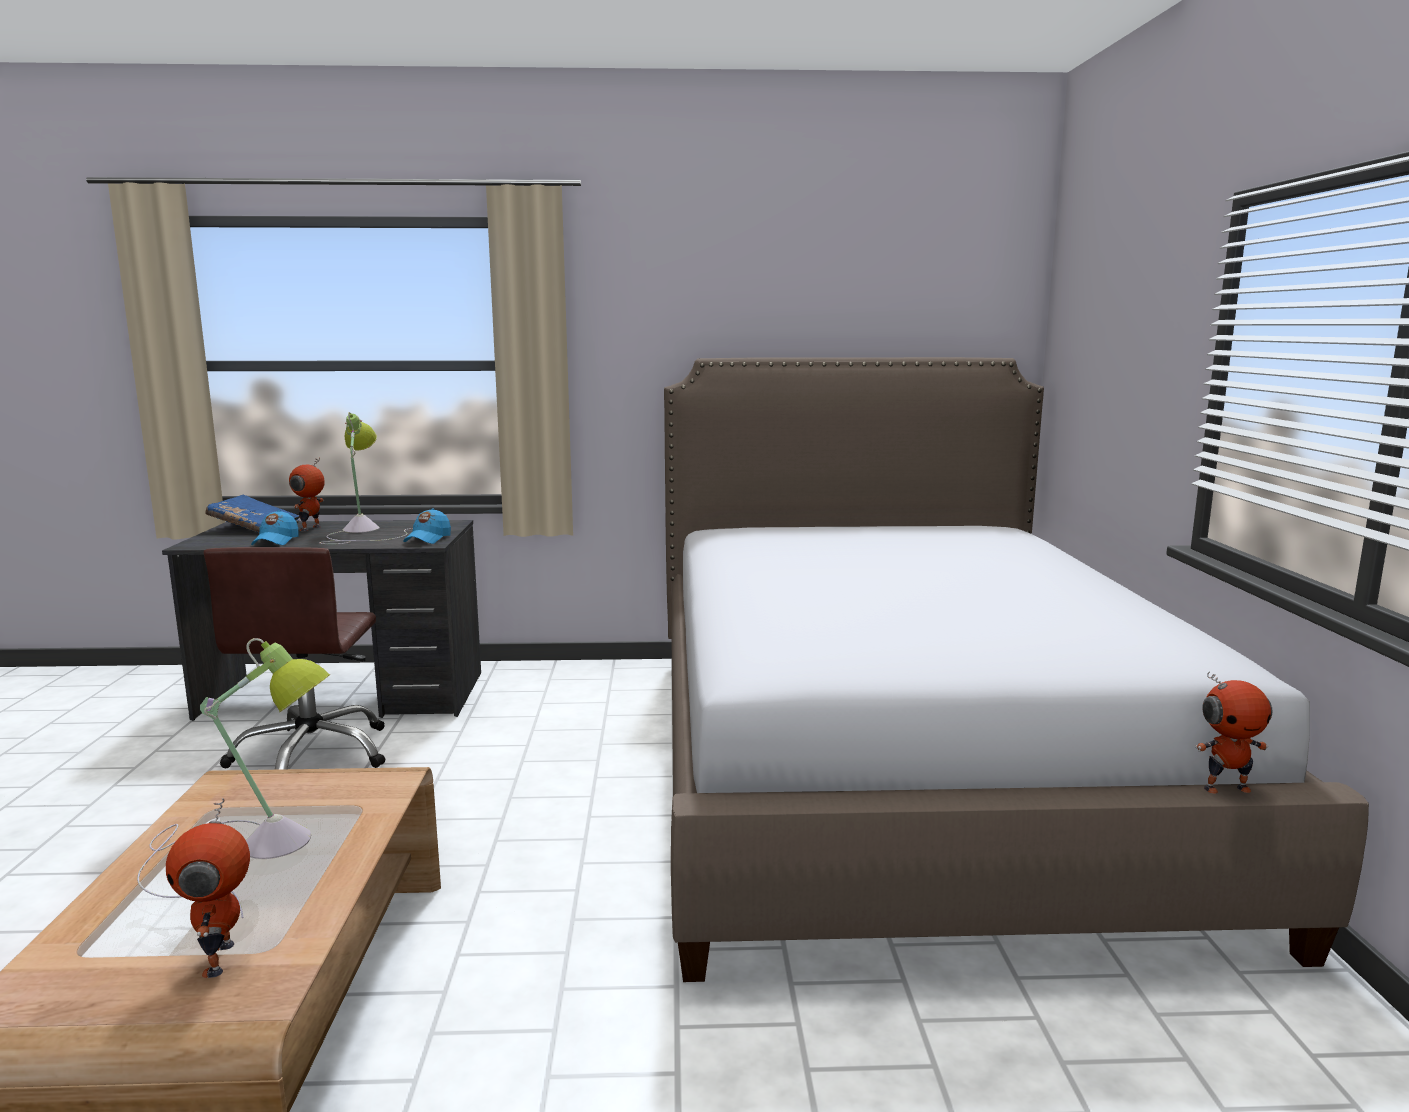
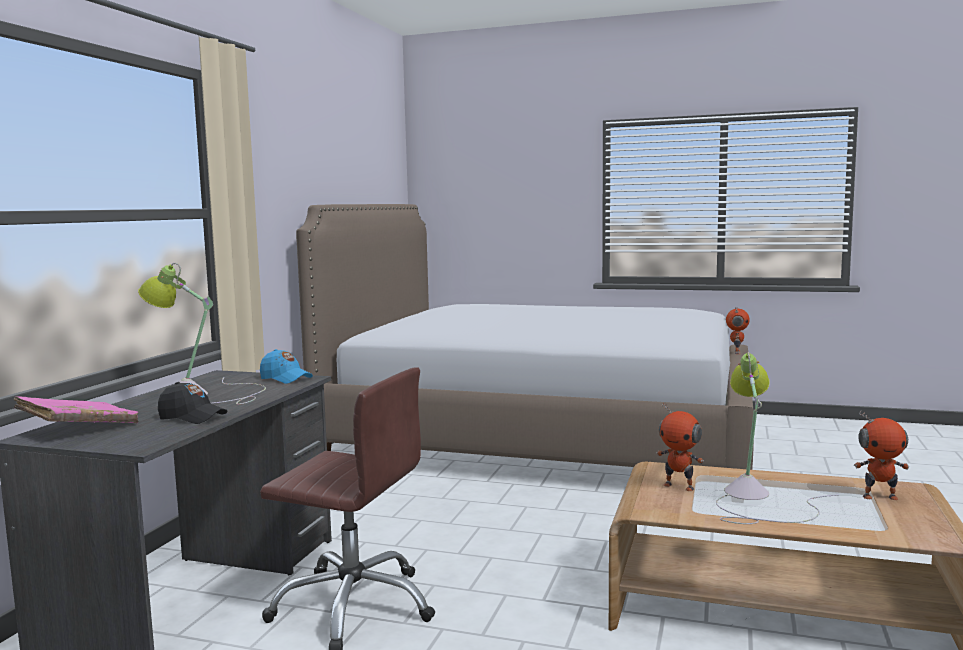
camera: 70 degrees left, 5 degrees down
(254, 527) = (79, 428): blue book -> pink book
(276, 541) = (192, 417): blue cap -> black cap
(311, 529) = (144, 409): toy robot -> toy robot (679, 486)

